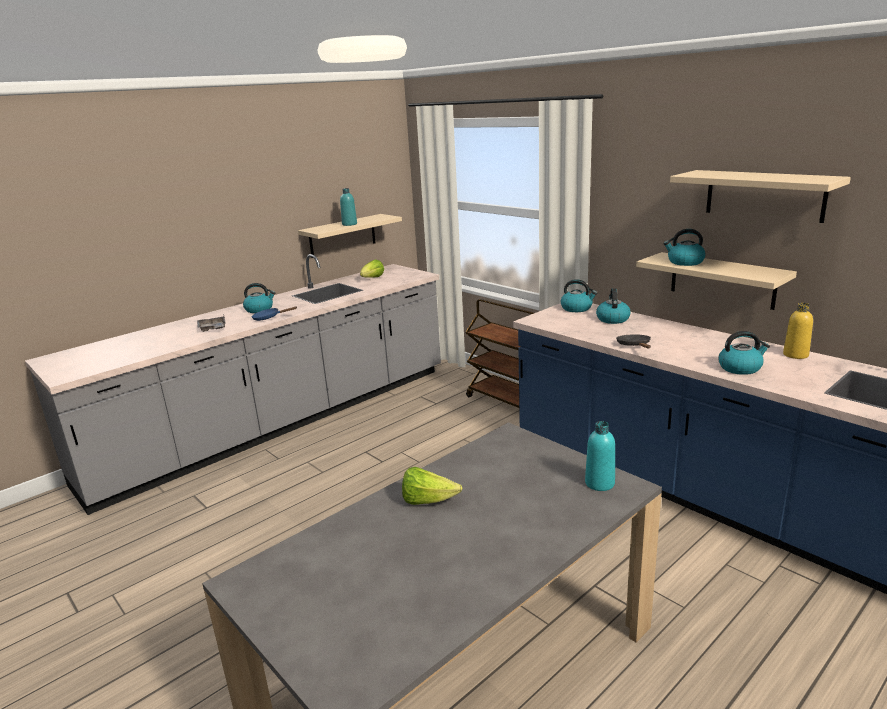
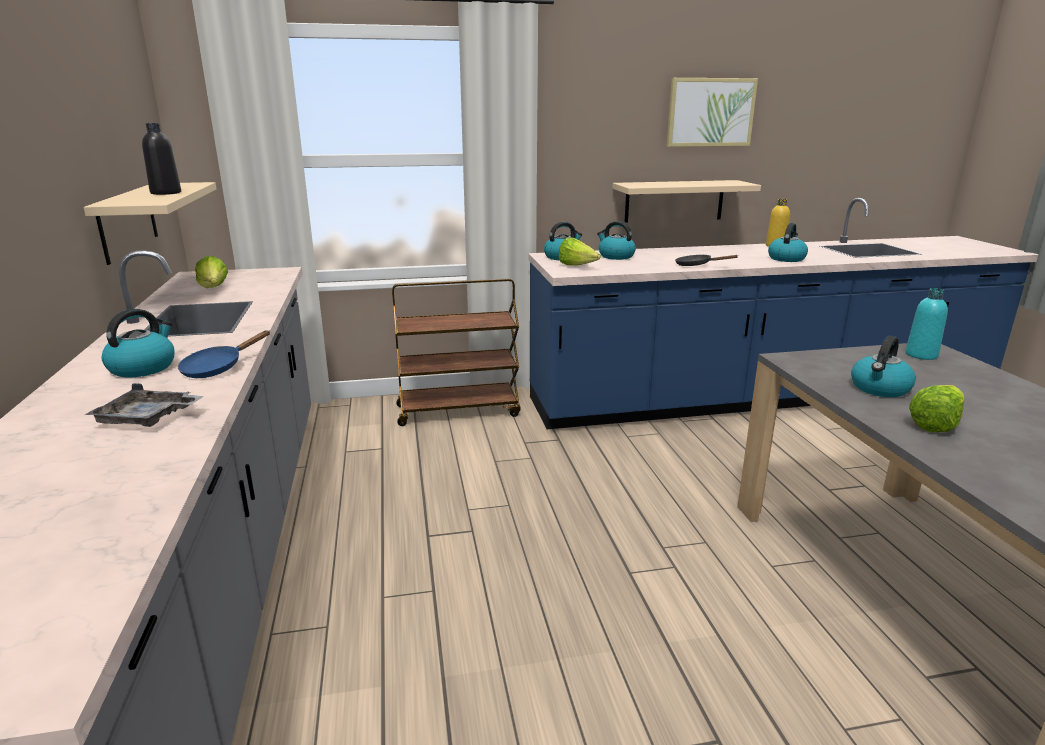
camera: 60 degrees left, 0 degrees up
(349, 224) = (166, 193): turquoise bottle -> black bottle
(556, 318) = (577, 266): none -> lettuce
(685, 262) = (661, 184): kettle -> kettle (880, 389)
(764, 195) = (710, 112): beige shelf -> picture

